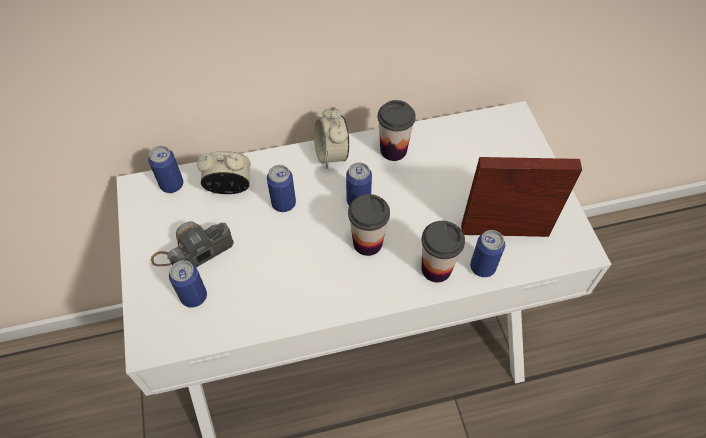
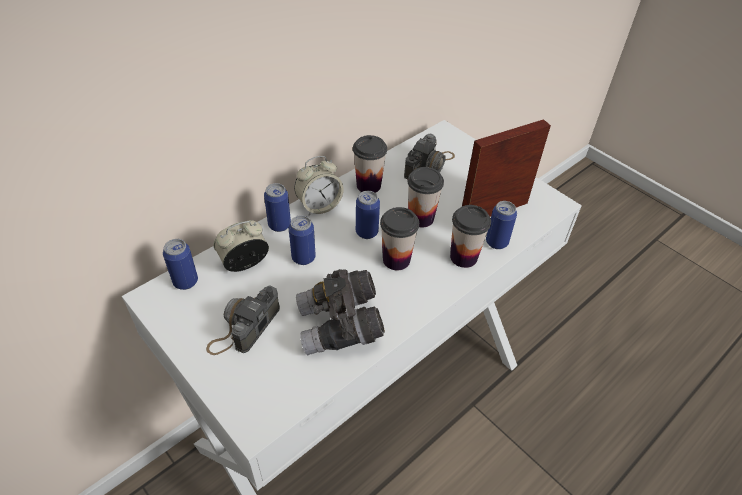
camera: 30 degrees left, 10 degrees down
(194, 296) = (272, 364): can -> can (279, 225)
(273, 288) = (340, 326): none -> grey binoculars
(331, 154) = (319, 206): alarm clock -> alarm clock turned 75 degrees counterclockwise
(422, 207) = (421, 218): none -> cup
(470, 151) = (429, 166): none -> camera

